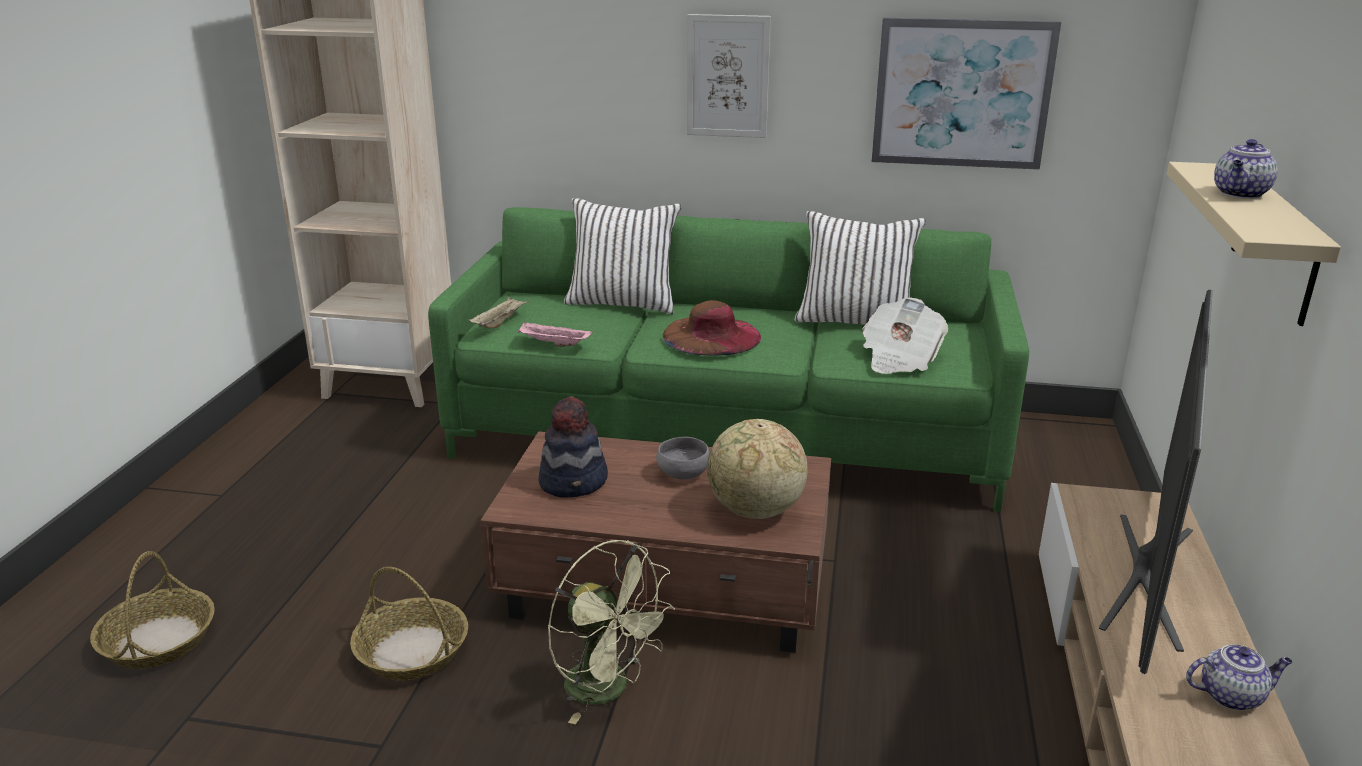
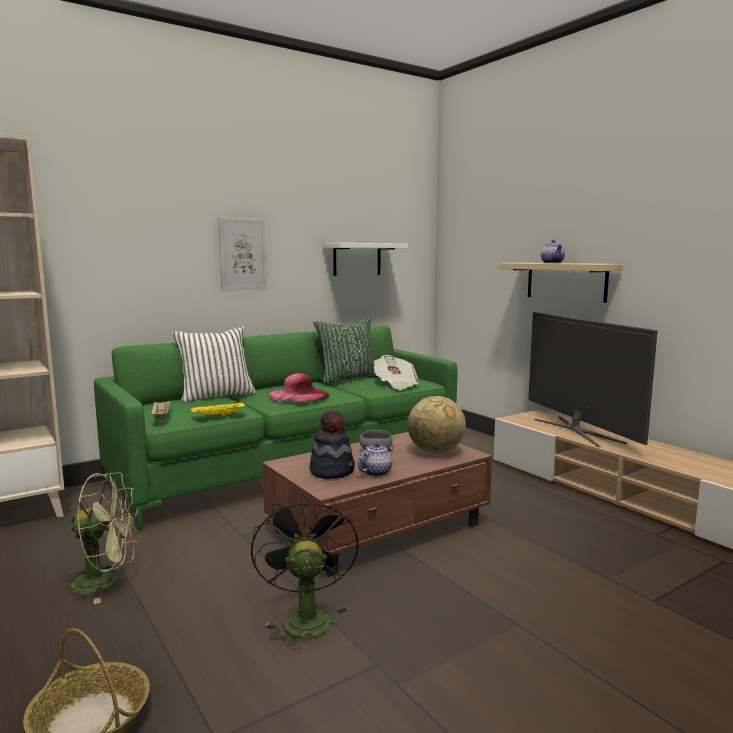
camera: 45 degrees left, 15 degrees down
(411, 651) = (304, 618): basket -> black fan
(553, 344) = (218, 416): pink tray -> yellow tray
(609, 689) = (436, 576): green fan -> green fan (106, 582)
(711, 336) = (298, 395): brown hat -> pink hat
(855, 321) = (348, 378): white pillow -> green pillow
(962, 94) = (357, 259): picture -> white shelf
(1232, 696) = (660, 448): teapot -> teapot (376, 472)

